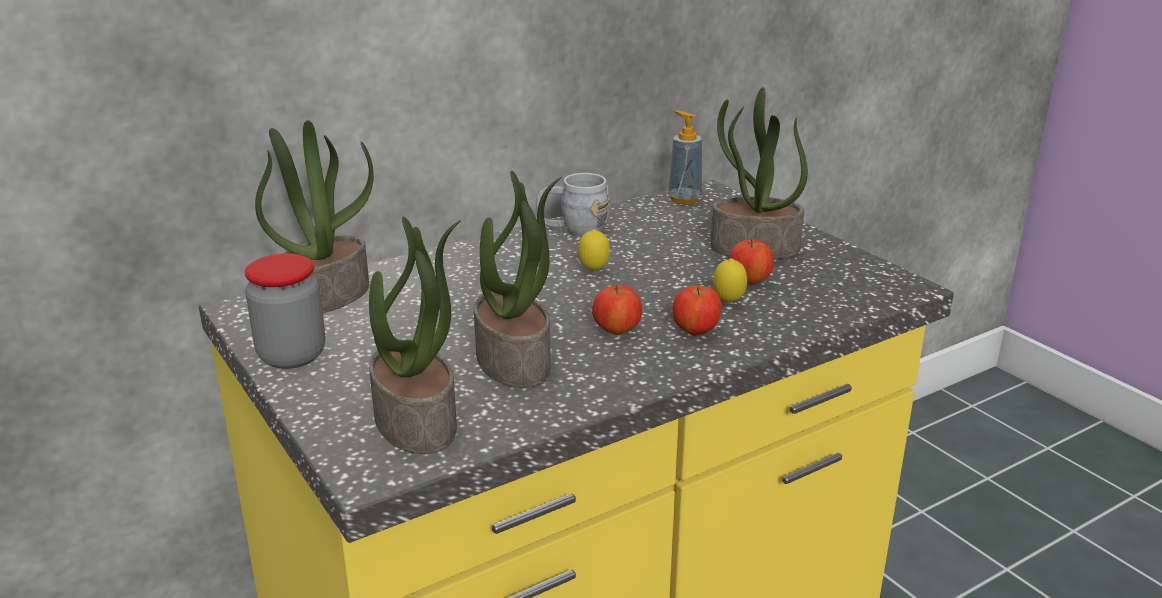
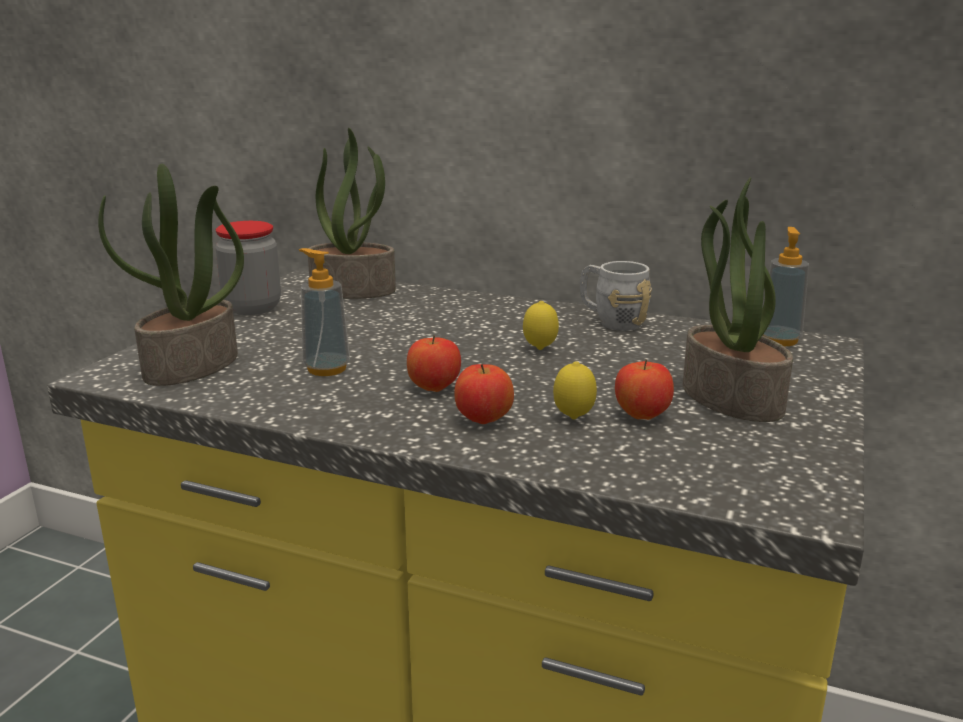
camera: 55 degrees right, 5 degrees down
(515, 361) = (326, 369): potted plant -> soap dispenser

